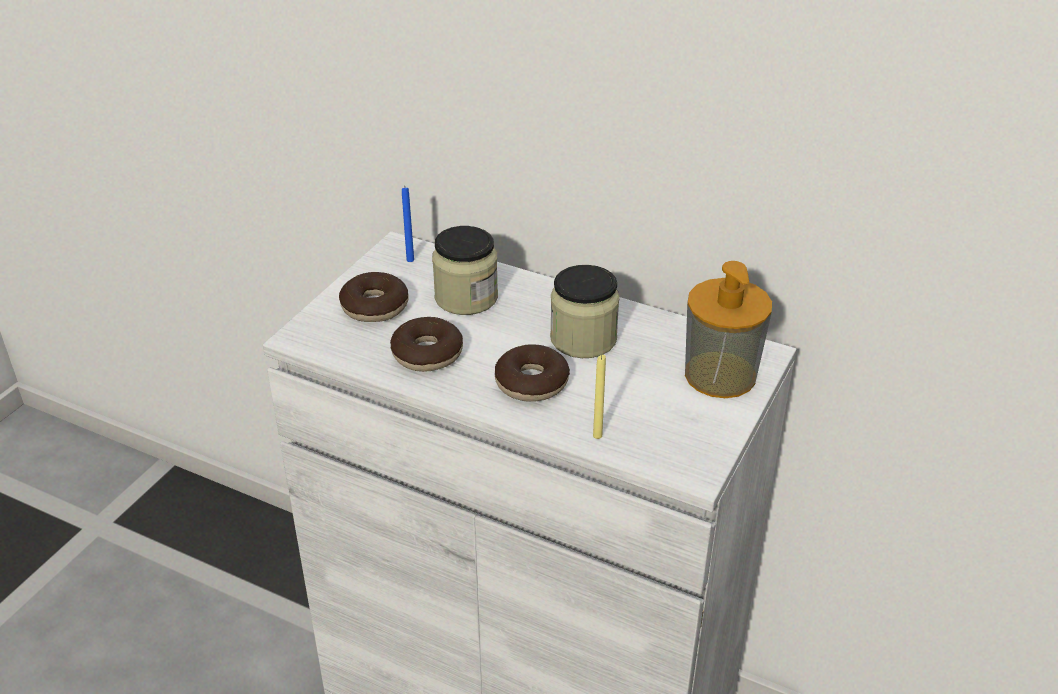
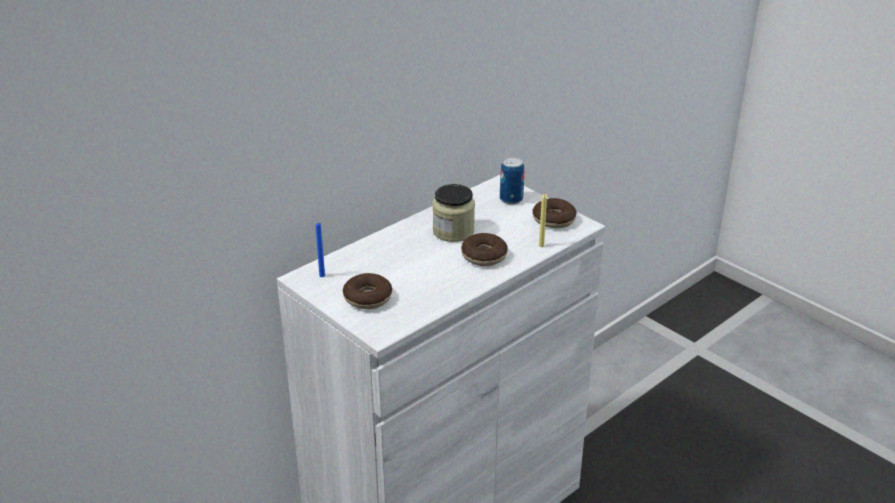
camera: 70 degrees left, 5 degrees down
(427, 354) = (433, 286): donut -> donut (553, 220)
(466, 297) = (383, 262): jar -> none
(720, 375) = (511, 199): soap dispenser -> can

